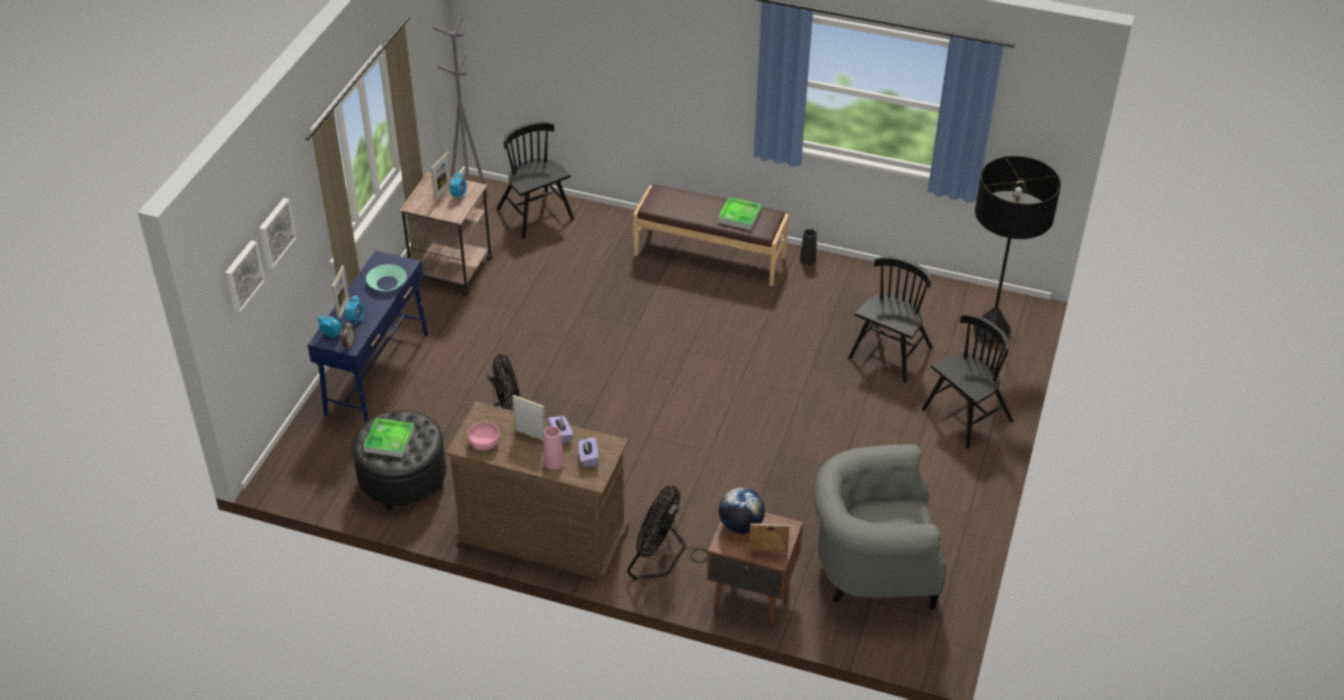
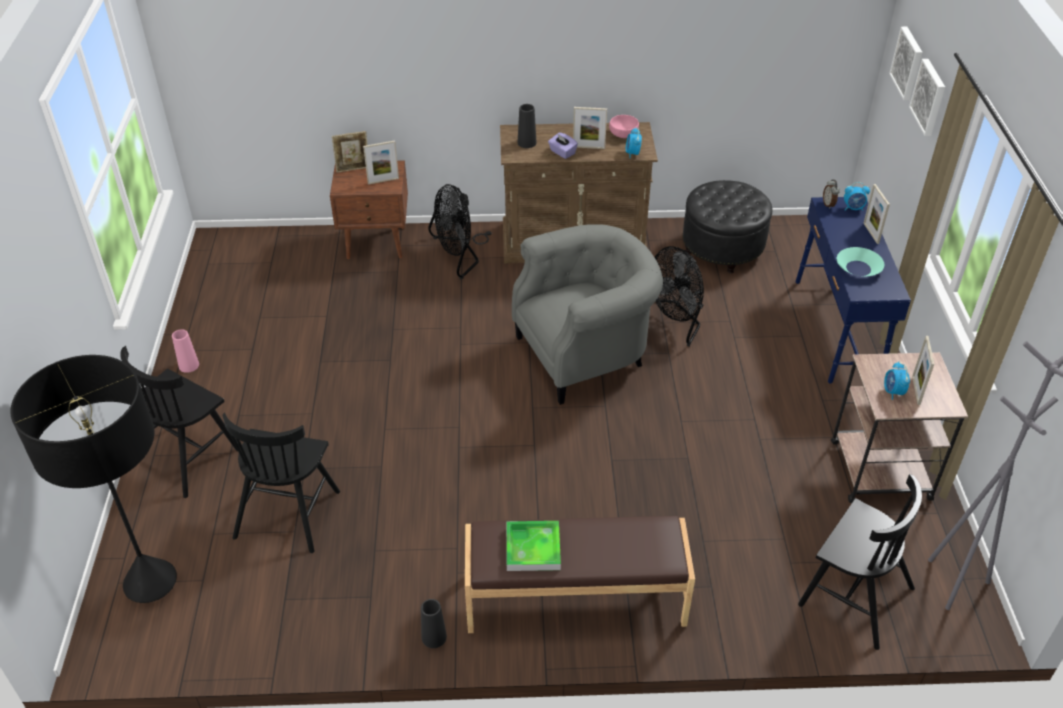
camera: 160 degrees right, 0 degrees up
(356, 319) = (848, 227): alarm clock -> alarm clock (632, 153)
(389, 440) = (734, 199): tray -> none
(553, 462) = (554, 134): pink vase -> pink vase (189, 365)
(588, 458) = (527, 143): purple tissue box -> black vase
(667, 554) = (460, 252): black fan -> black fan turned 150 degrees clockwise
(741, 525) = (383, 181): globe -> picture frame
(872, 569) = (273, 284): grey armchair -> grey armchair (586, 354)

